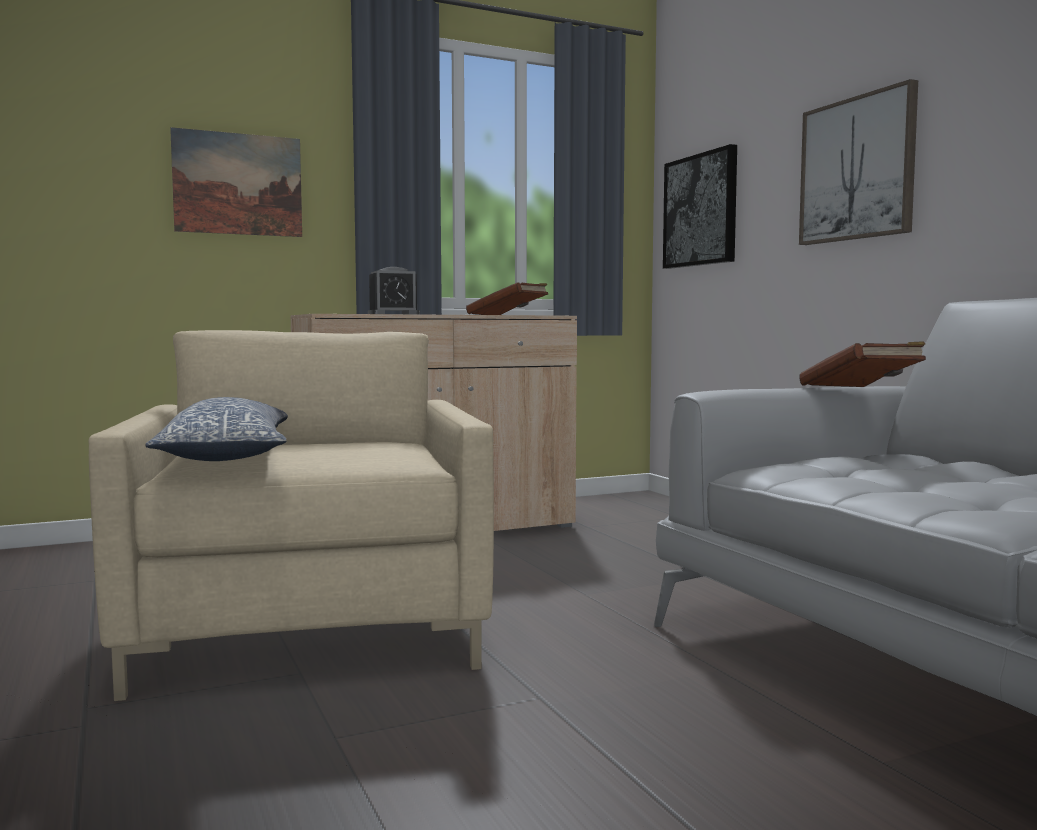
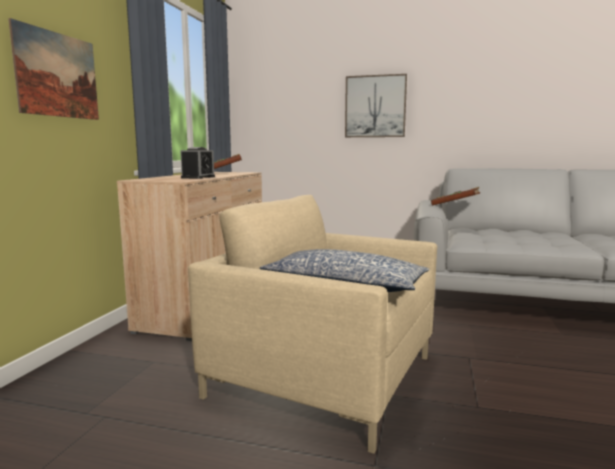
camera: 50 degrees left, 5 degrees up
(701, 210) = (270, 113): picture -> none

